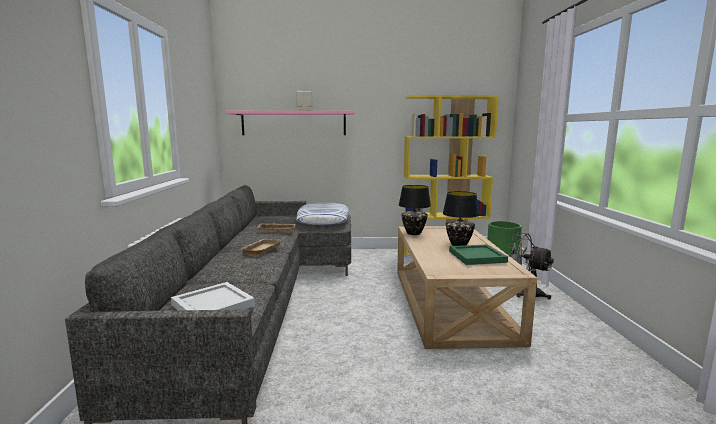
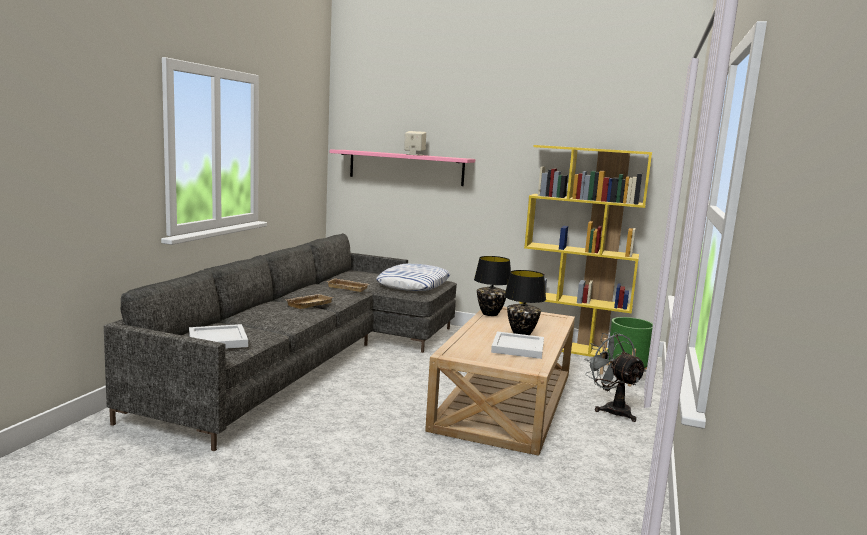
camera: 20 degrees right, 0 degrees up
(477, 256) = (518, 347): green tray -> white tray

